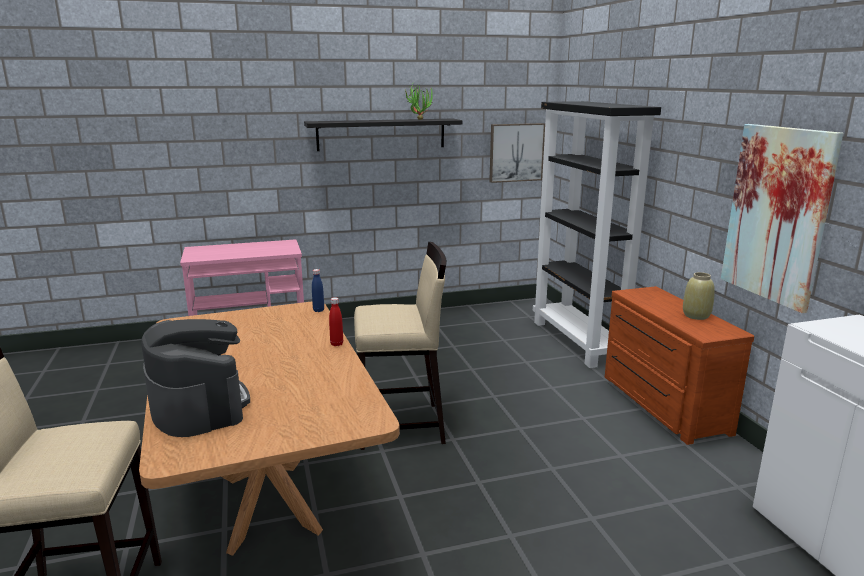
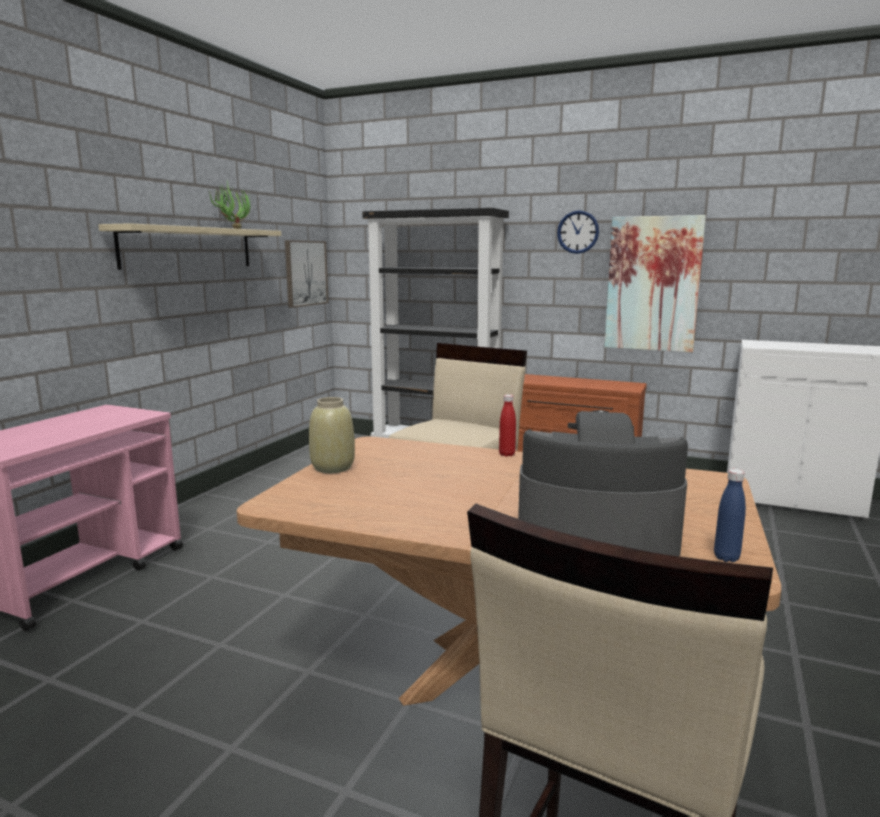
camera: 50 degrees left, 5 degrees down
(318, 310) = (391, 442): blue bottle -> blue bottle (726, 557)
(381, 134) = (189, 248): black shelf -> beige shelf
(696, 316) = (594, 382): beige vase -> beige vase (333, 468)
(717, 138) = (578, 232): none -> wall clock

